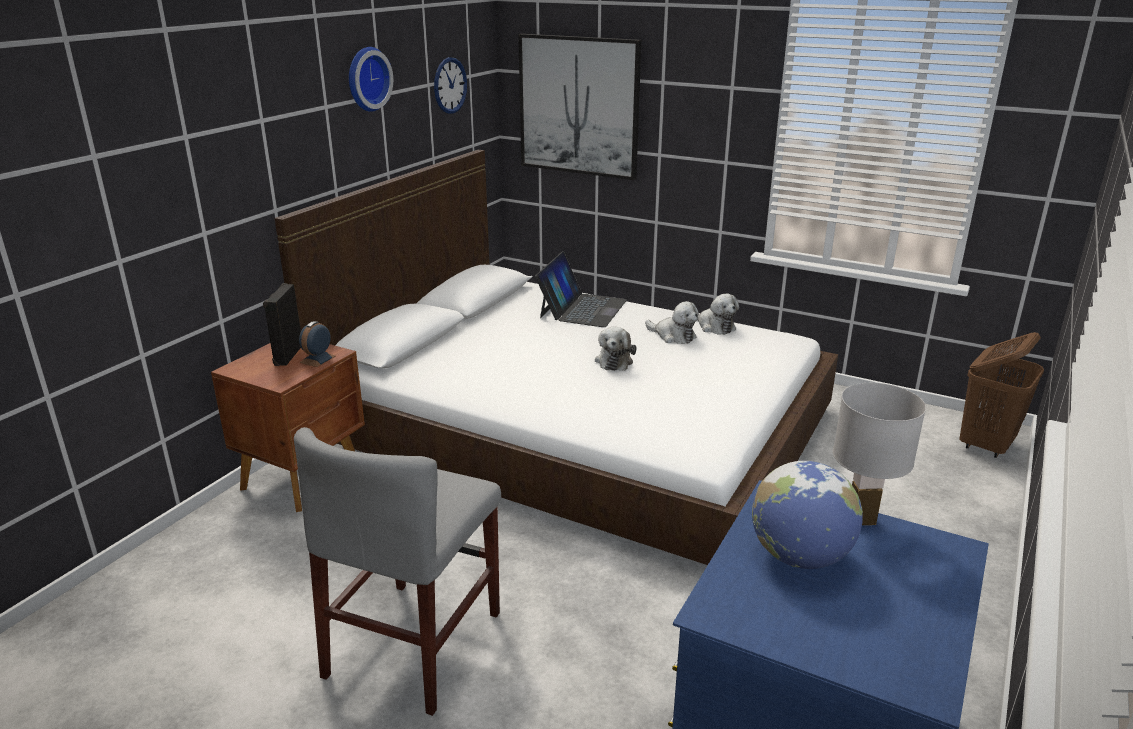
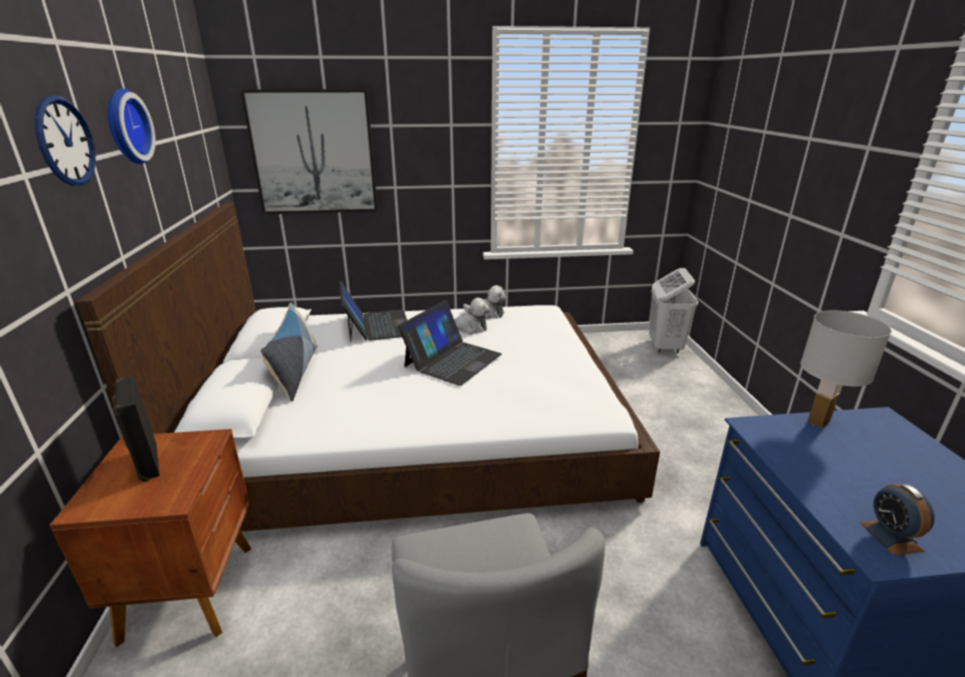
camera: 35 degrees left, 0 degrees up
(317, 359) = (194, 454): alarm clock -> alarm clock (891, 536)
(450, 85) = (192, 139): wall clock -> wall clock (65, 142)
(467, 330) = (295, 372): none -> pillow
(614, 360) = (452, 360): plush toy -> laptop
(799, 557) = (839, 469): globe -> none
(986, 445) = (664, 346): brown laundry basket -> white laundry basket

